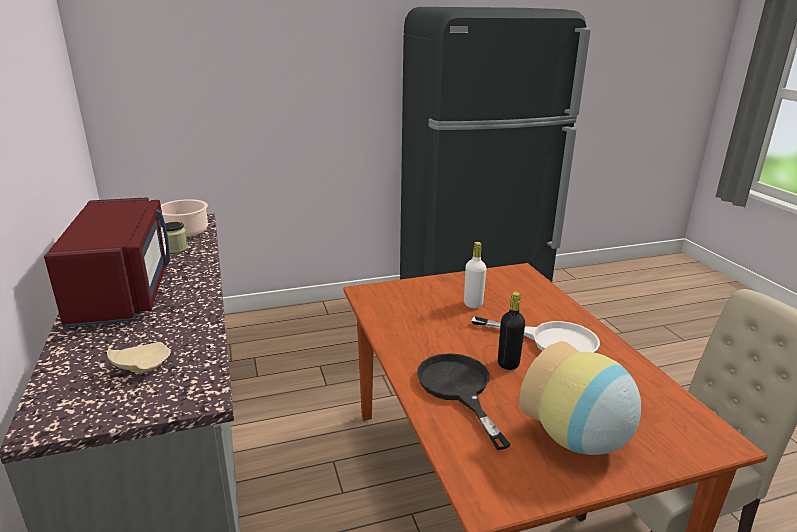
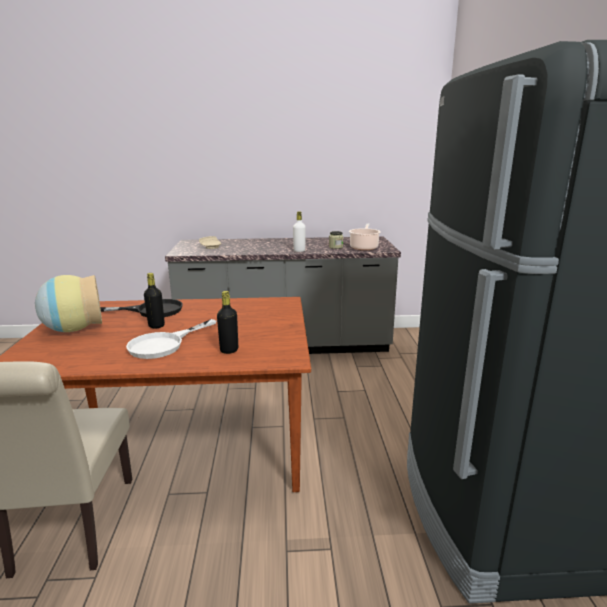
camera: 105 degrees right, 5 degrees down
(124, 291) = (284, 243): red microwave -> none
(473, 304) = (241, 328): white bottle -> white bottle (299, 251)
(530, 300) = (229, 350): none -> black bottle

